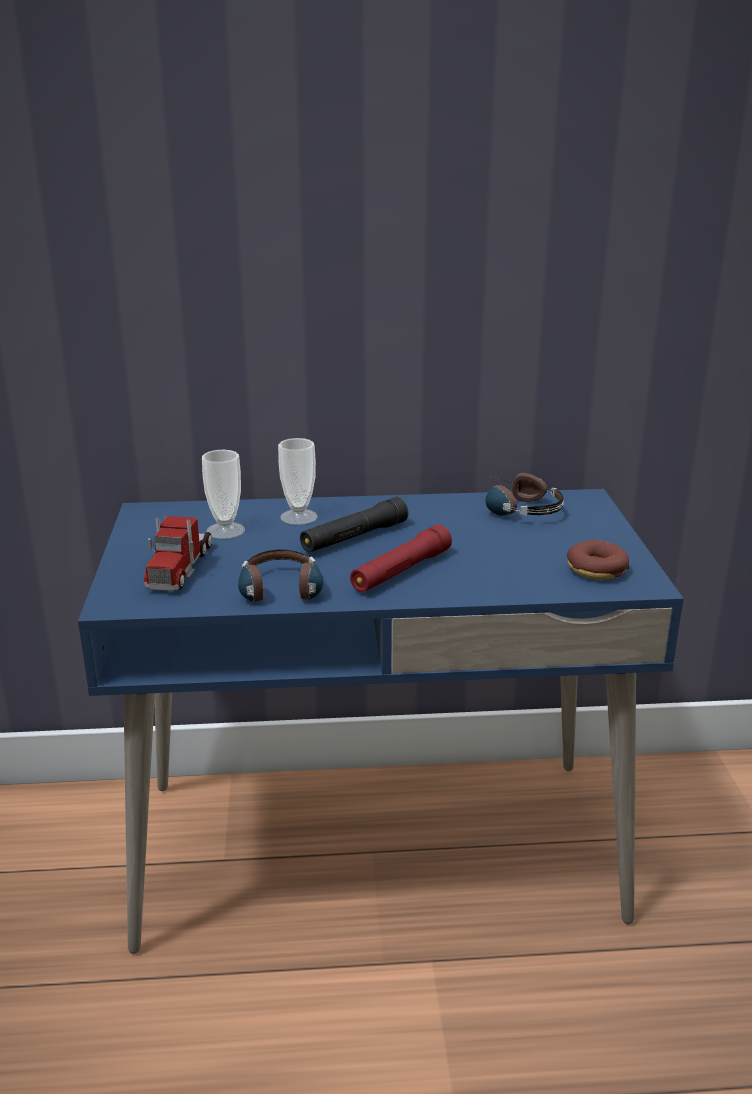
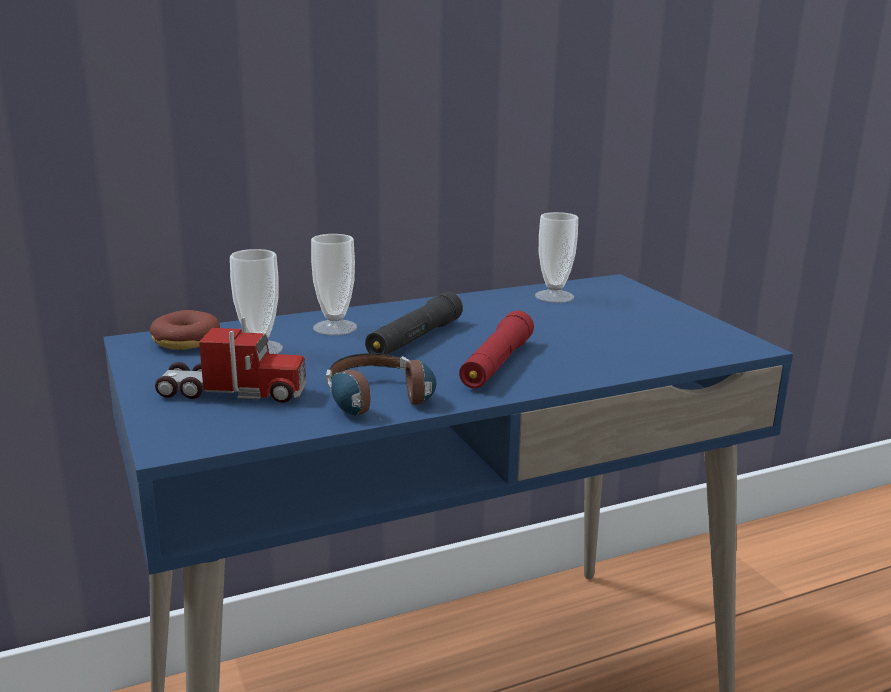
camera: 20 degrees left, 5 degrees down
(180, 567) = (232, 392): toy truck -> toy truck turned 75 degrees counterclockwise
(514, 507) = (554, 296): headphones -> cup
(596, 569) = (689, 339): donut -> donut (186, 341)

